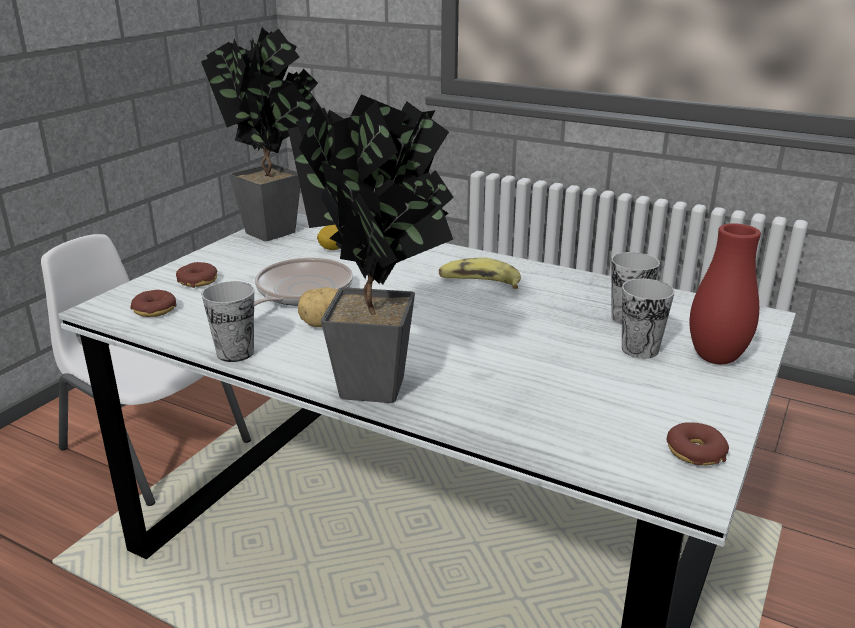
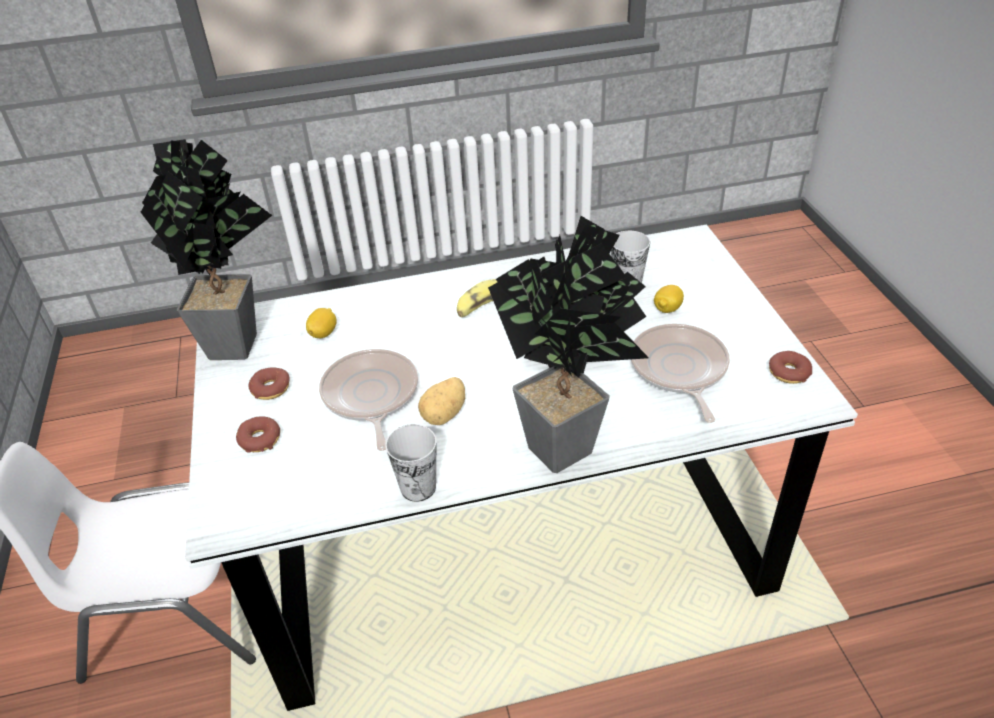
camera: 40 degrees left, 15 degrees up
(154, 310) = (276, 494): donut -> donut (270, 389)
(574, 393) = (679, 370): none -> frying pan
(640, 349) = (667, 309): cup -> lemon
(716, 358) = (713, 290): red vase -> none

